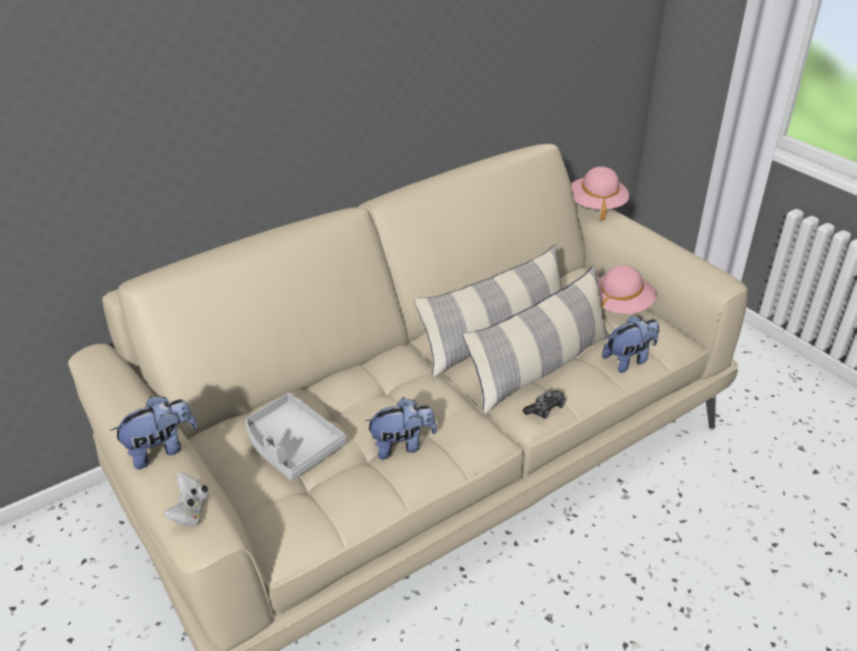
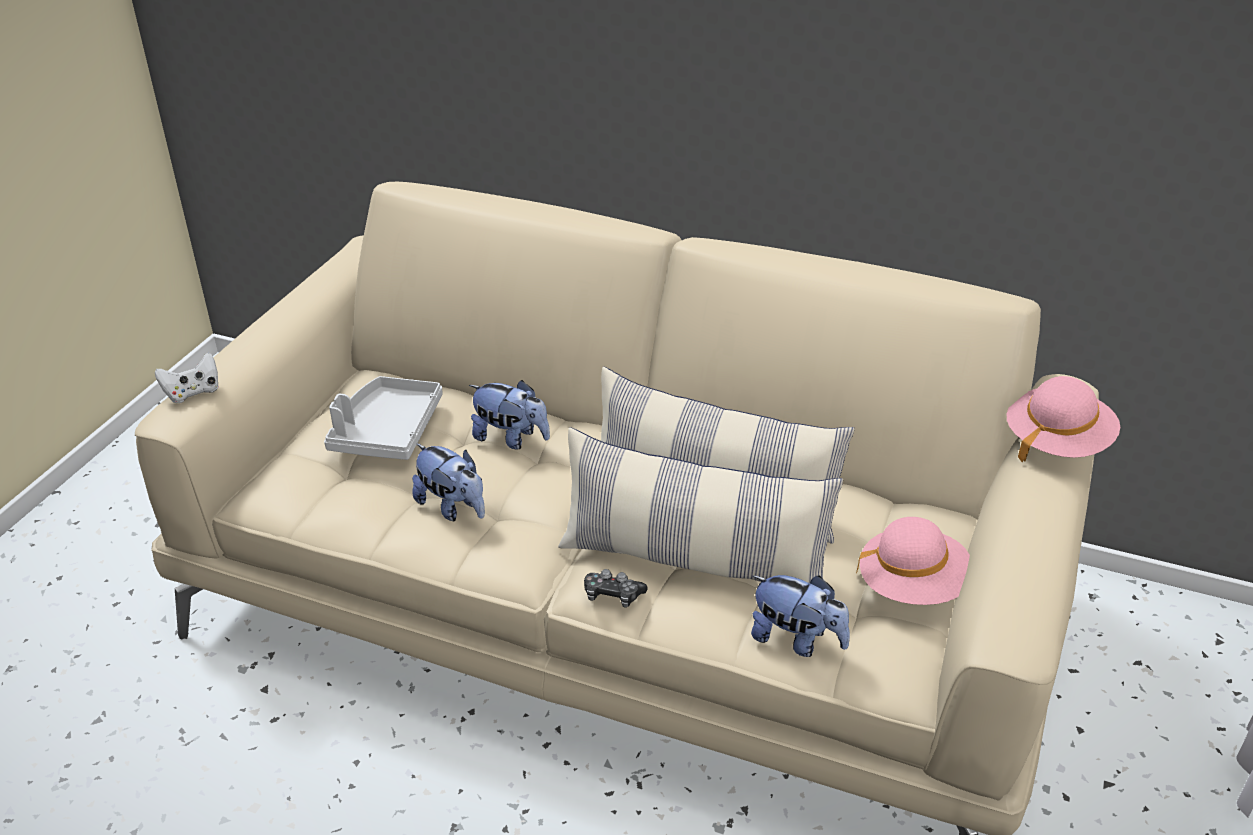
camera: 55 degrees right, 0 degrees up
(161, 449) = (263, 340): plush toy -> plush toy (511, 438)

